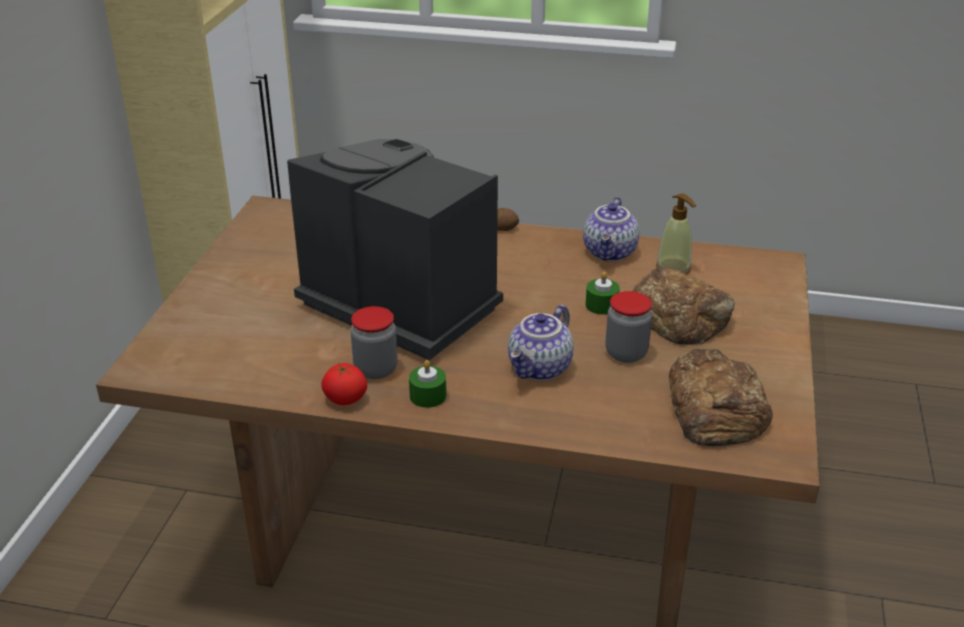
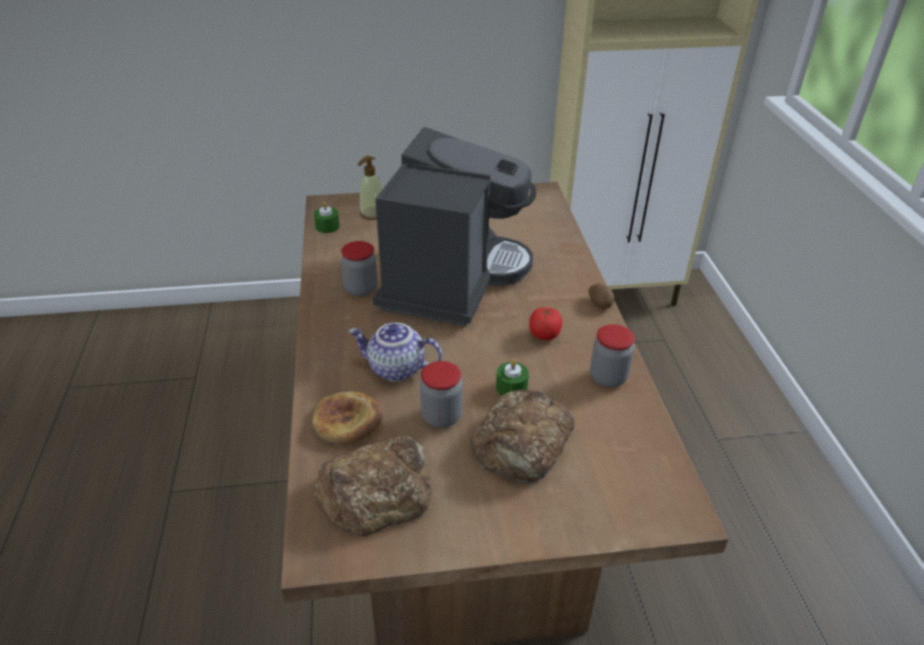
camera: 70 degrees right, 5 degrees up
(345, 399) = (322, 285): tomato -> tomato (544, 335)
(428, 396) = (338, 320): green candle -> green candle (327, 226)
(610, 413) = (347, 421): none -> bread
(611, 253) = (608, 377): teapot -> jar
(673, 268) = (609, 426): soap dispenser -> soap dispenser (372, 214)

